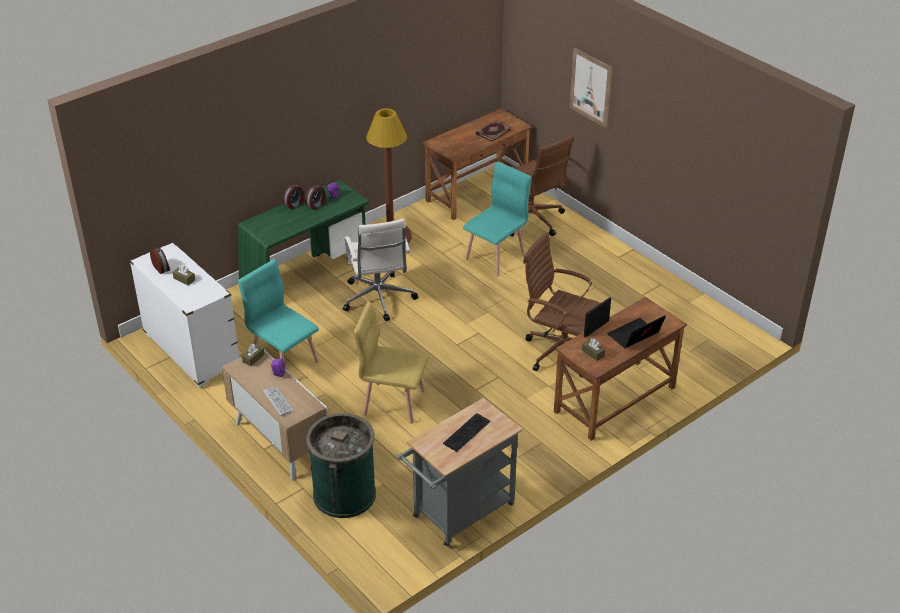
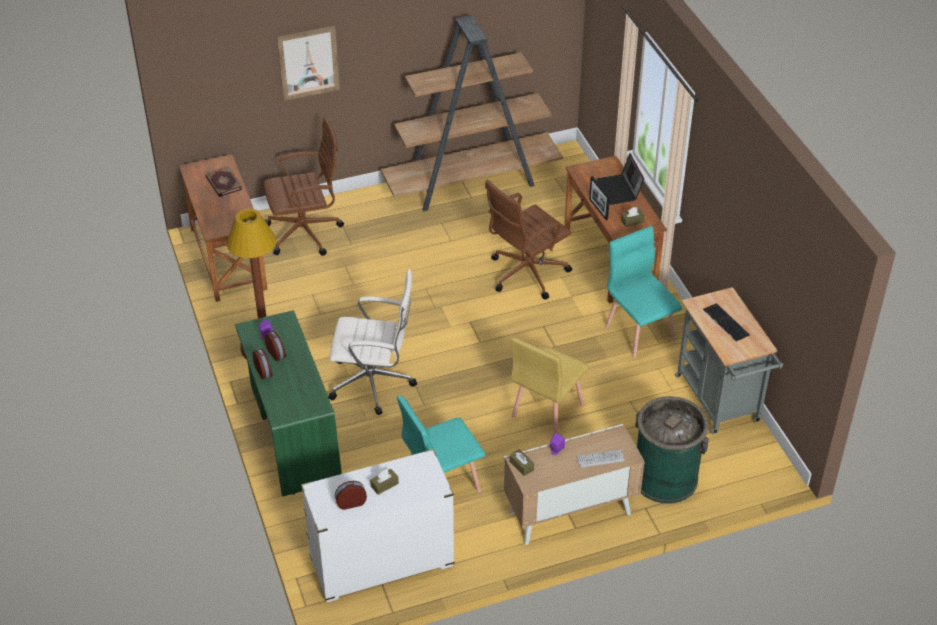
camera: 70 degrees left, 5 degrees up
(496, 257) = (353, 276): turquoise chair -> turquoise chair (640, 332)
(663, 291) = (472, 182): none -> brown bookcase

